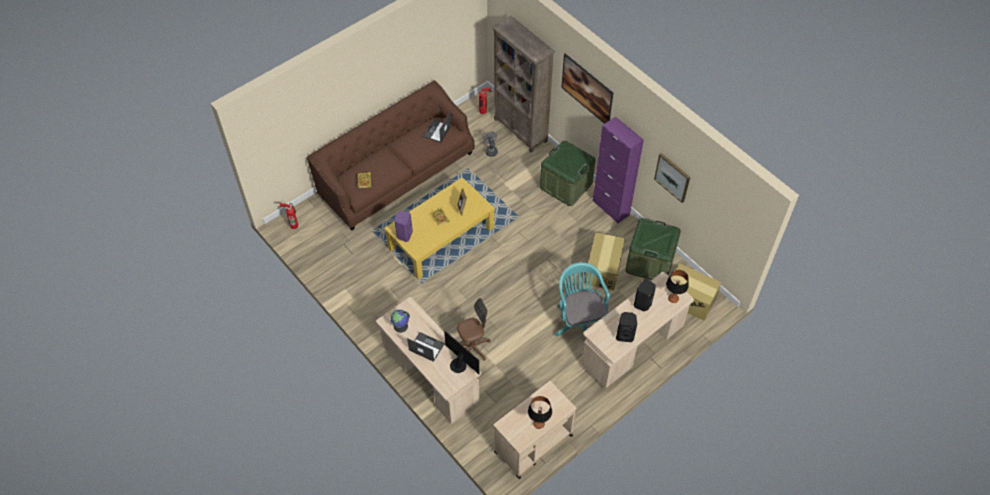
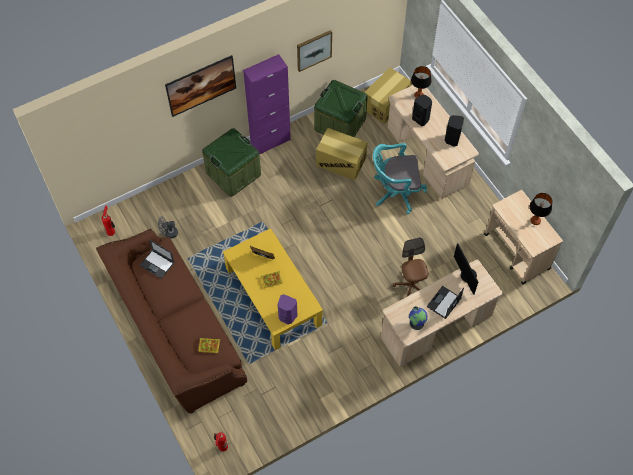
camera: 80 degrees left, 5 degrees up
(459, 364) = (466, 276): monitor -> monitor turned 75 degrees counterclockwise
(520, 130) = (149, 201): brown bookcase -> none

